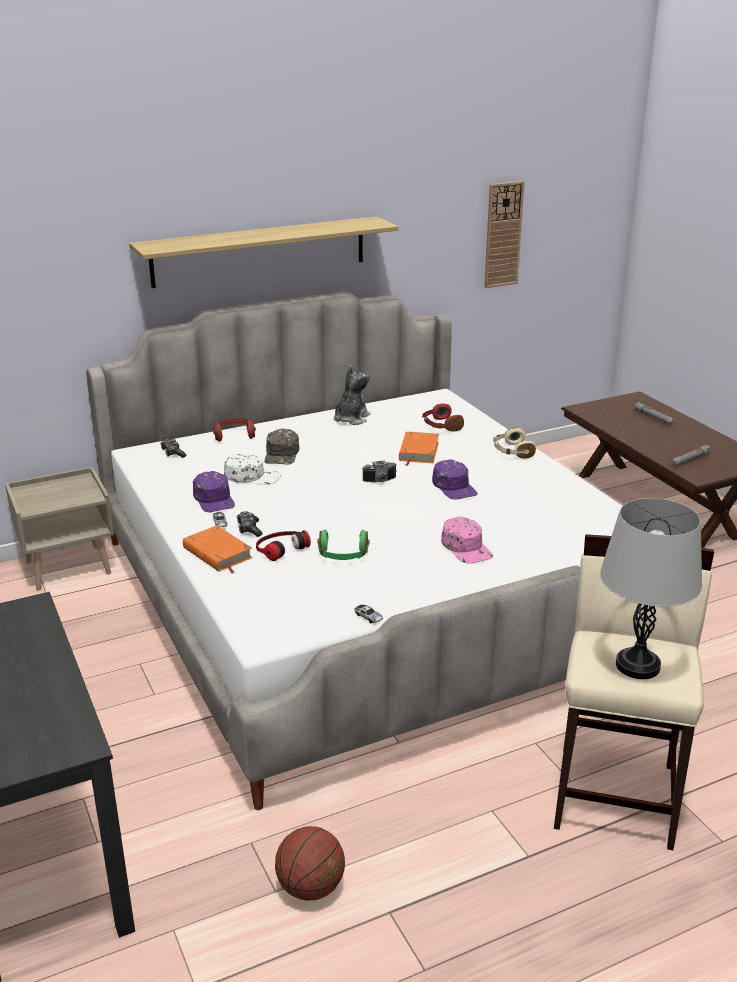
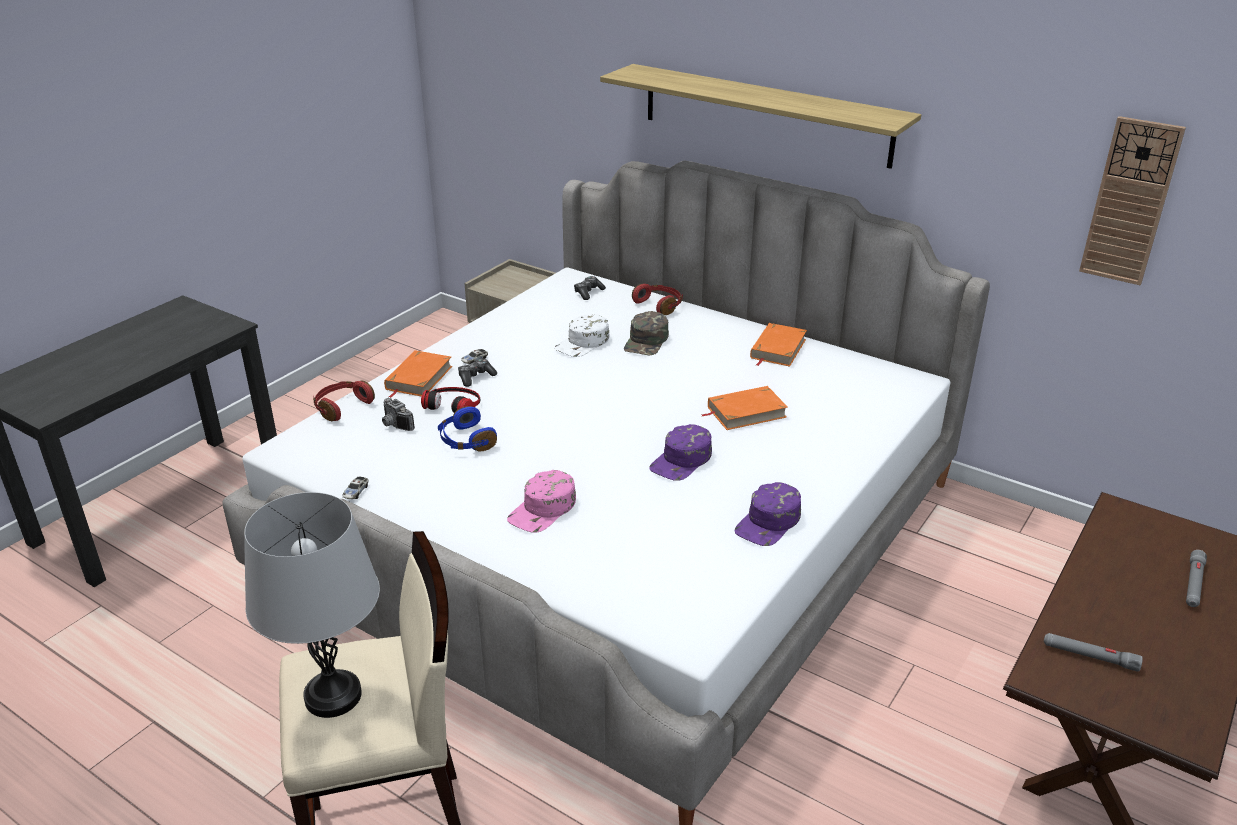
camera: 60 degrees right, 5 degrees up
(214, 499) = (518, 342): purple cap -> purple cap (769, 522)
(252, 476) = (583, 343): white cap -> white cap turned 60 degrees clockwise
(282, 454) = (647, 341): green cap -> green cap turned 45 degrees counterclockwise
(310, 888) = (169, 661): basketball -> none
(343, 555) = (466, 441): green headphones -> blue headphones
(351, 419) = (777, 349): plush toy -> orange book
(380, 481) = (645, 412): camera -> camera (394, 425)
(441, 426) = (833, 406): red headphones -> red headphones (342, 407)
(512, 451) = (823, 473): beige headphones -> none

